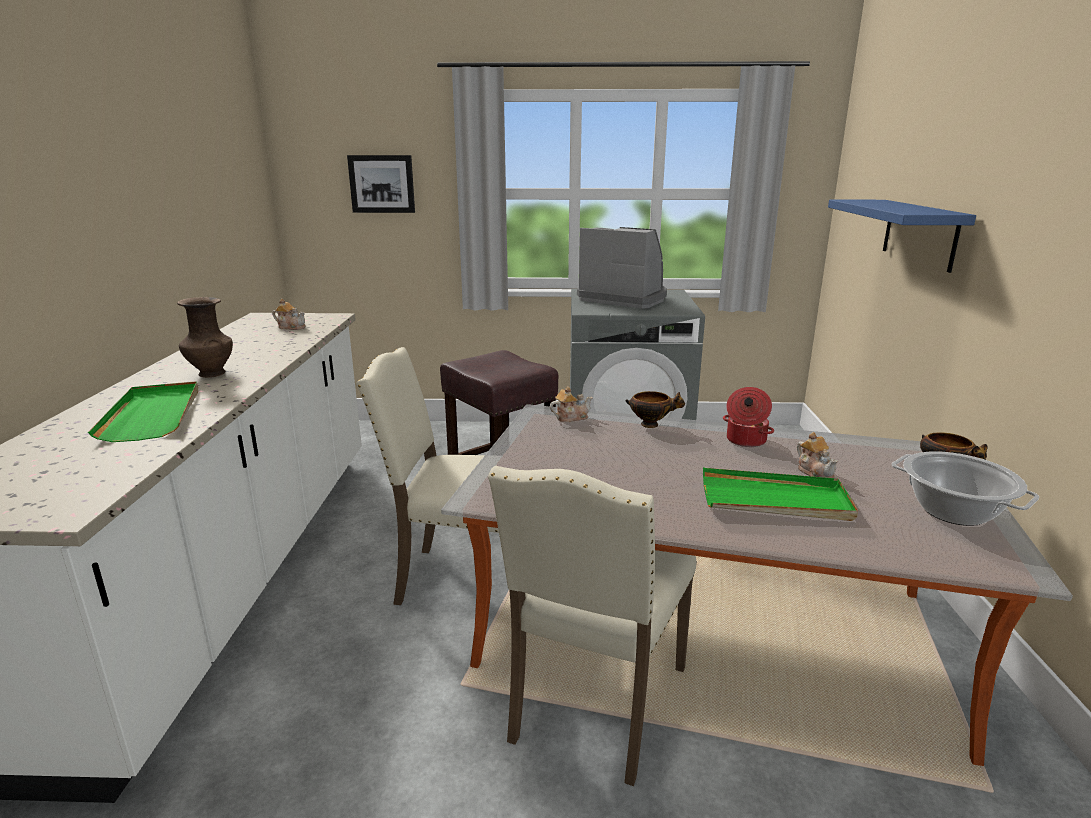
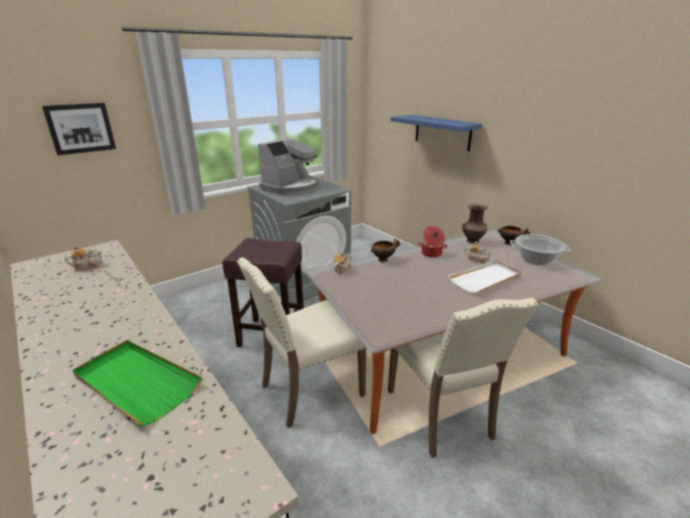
camera: 40 degrees left, 5 degrees up
(211, 373) = (105, 329): brown vase -> brown vase (472, 241)
(624, 298) = (291, 187): coffee machine -> coffee machine turned 135 degrees clockwise
(775, 500) = (485, 279): green tray -> white tray

